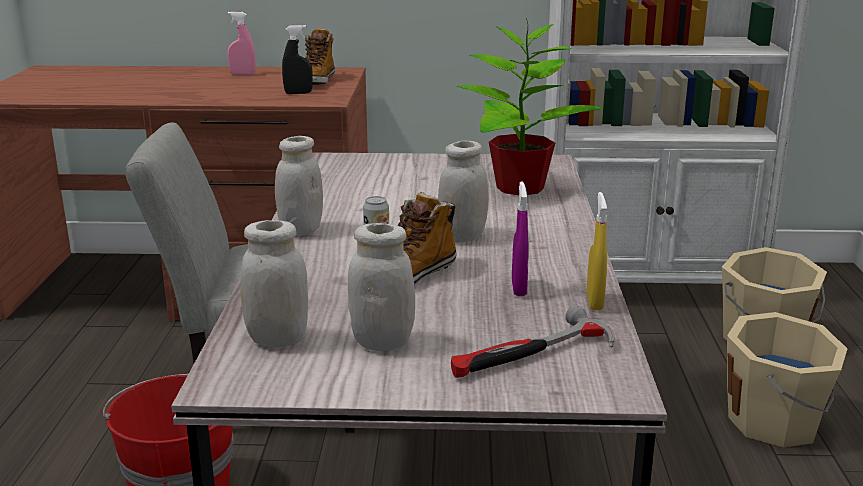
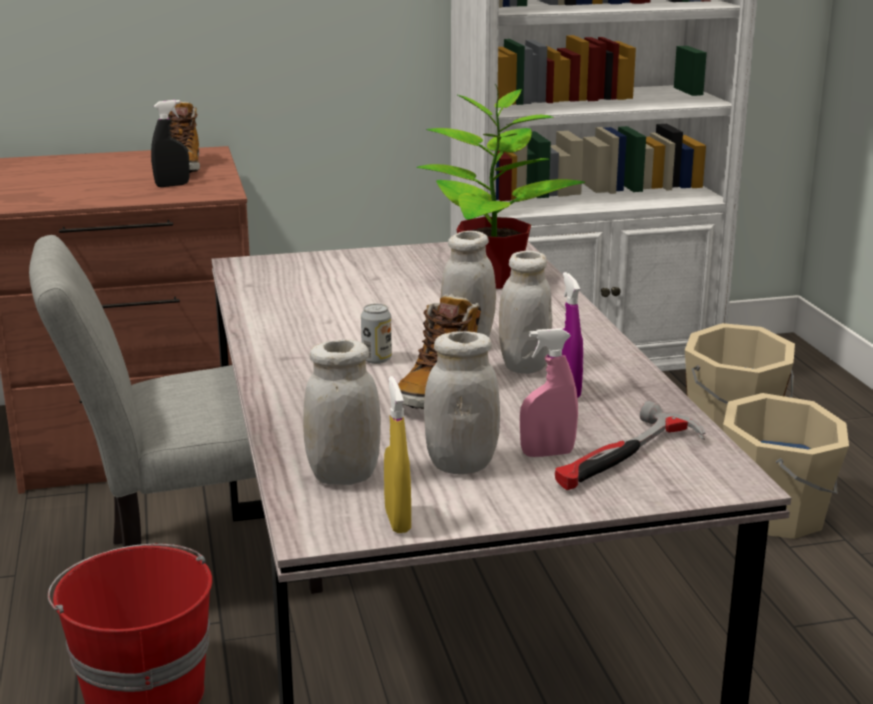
camera: 15 degrees left, 0 degrees up
(242, 74) = (77, 165): pink spray bottle -> pink spray bottle (547, 453)
(300, 230) = (275, 352): white jar -> white jar (524, 366)
(594, 302) = (654, 396): yellow spray bottle -> yellow spray bottle (397, 521)

